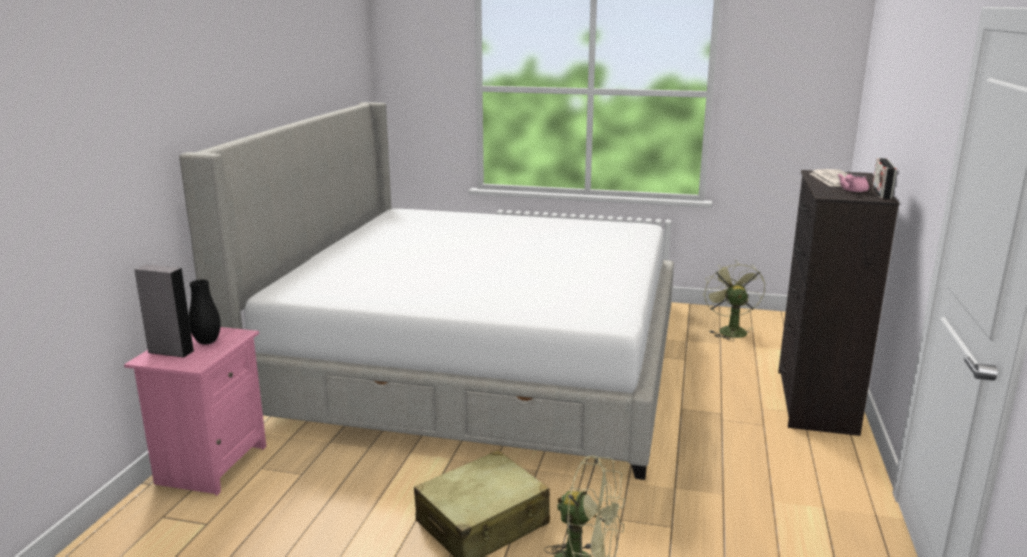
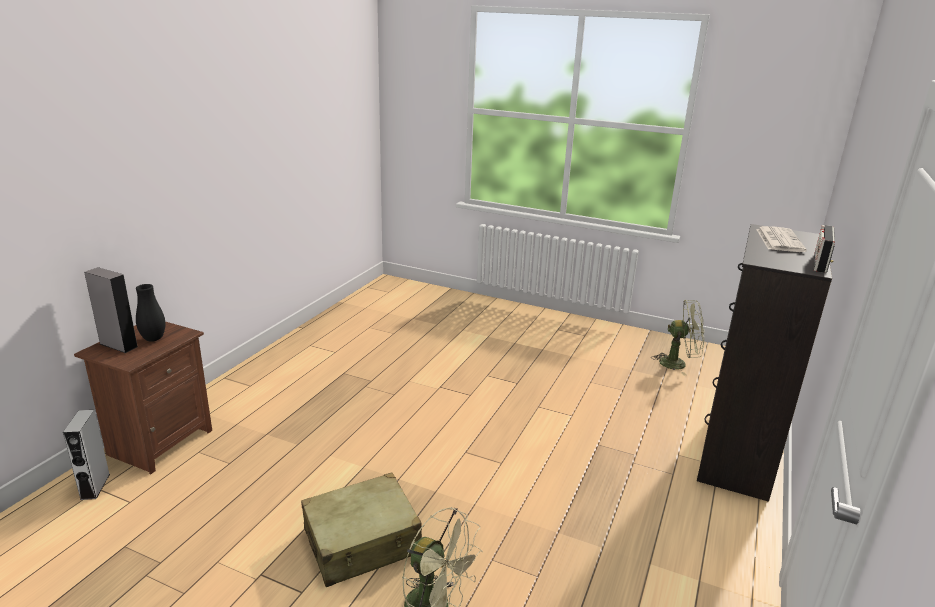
camera: 10 degrees right, 5 degrees up
(157, 515) = (95, 486): none -> grey speaker
(210, 465) = (159, 442): pink nightstand -> brown nightstand
(476, 365) = (425, 371): bed -> none
(729, 330) = (678, 363): green fan -> green fan turned 90 degrees clockwise
(852, 191) = (788, 257): pink teapot -> none

